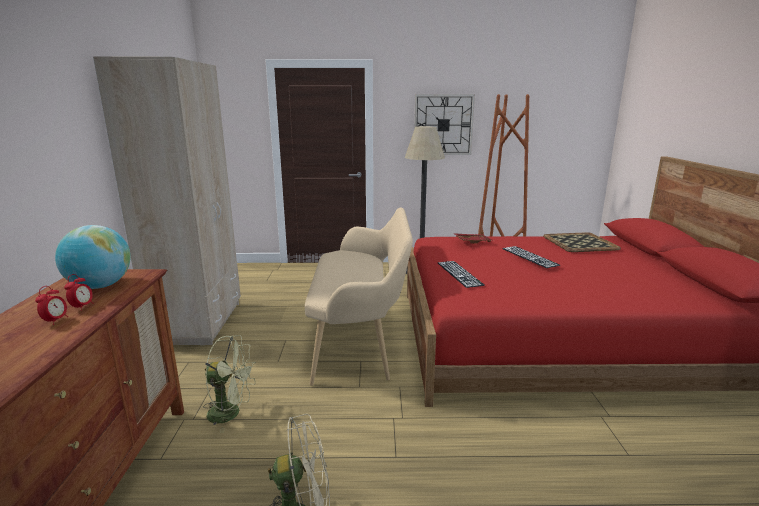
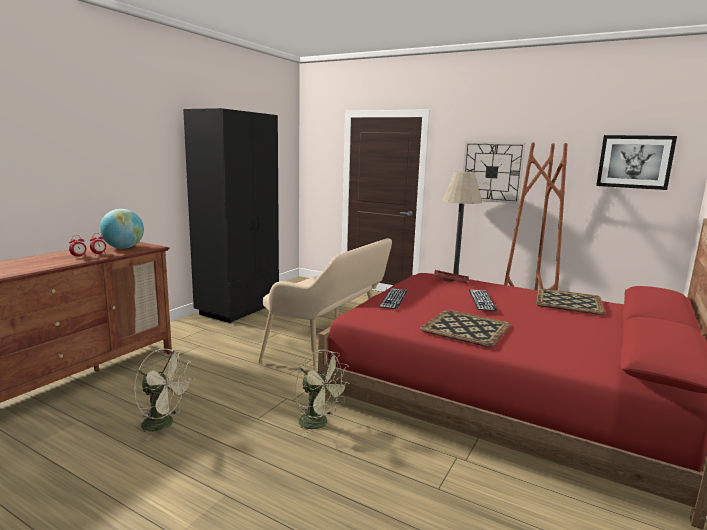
camera: 30 degrees right, 5 degrees down
(200, 322) = (239, 309): beige wardrobe -> black wardrobe
(231, 413) = (194, 362): green fan -> green fan (319, 423)
(566, 109) = (634, 162): none -> picture
(566, 290) = (465, 328): none -> tray

